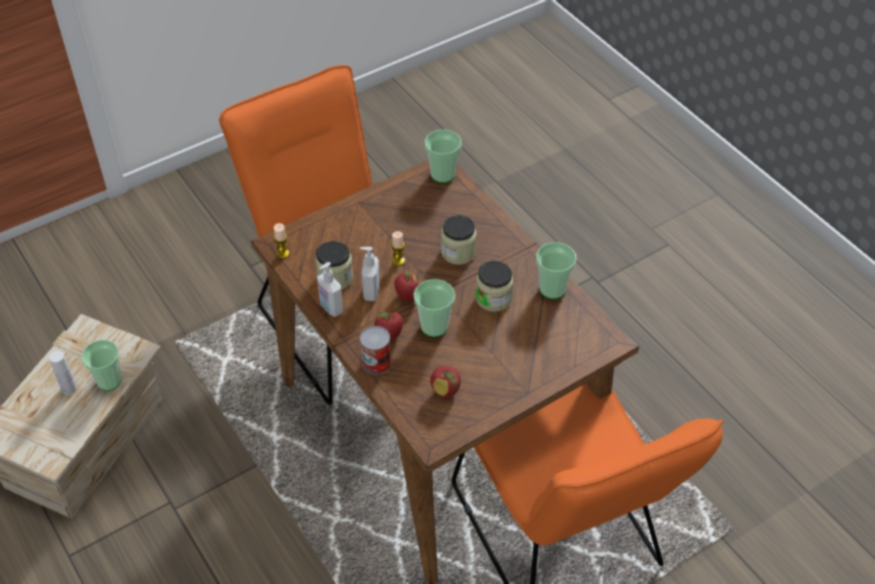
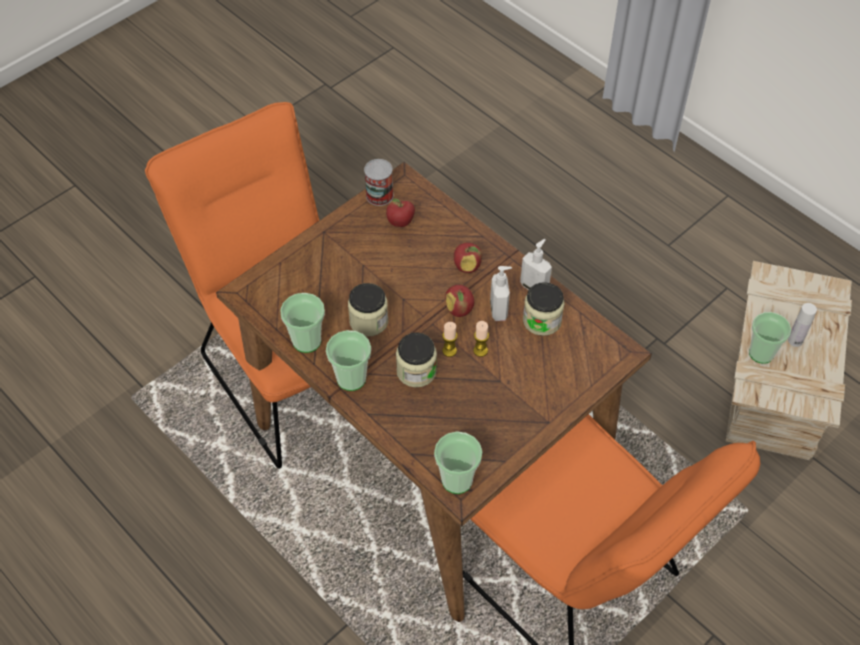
camera: 170 degrees right, 5 degrees up
(282, 253) = (609, 341): candle -> candle (449, 350)
(376, 362) = (472, 239): can -> can (379, 195)
(434, 326) = (424, 282): cup -> cup (351, 378)

